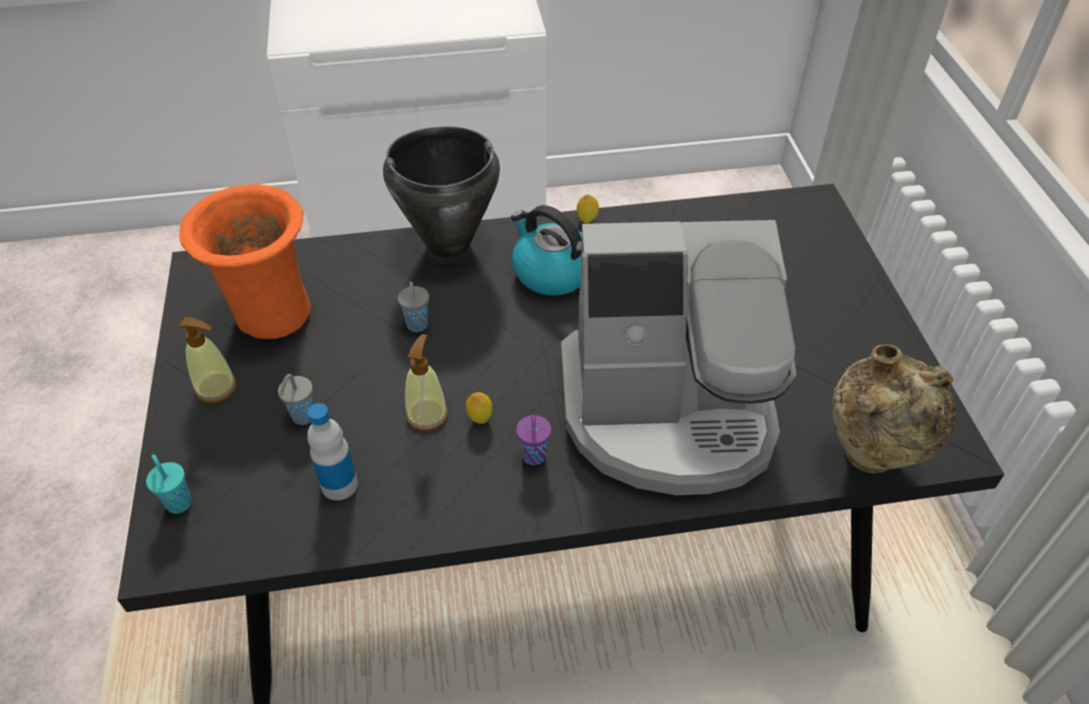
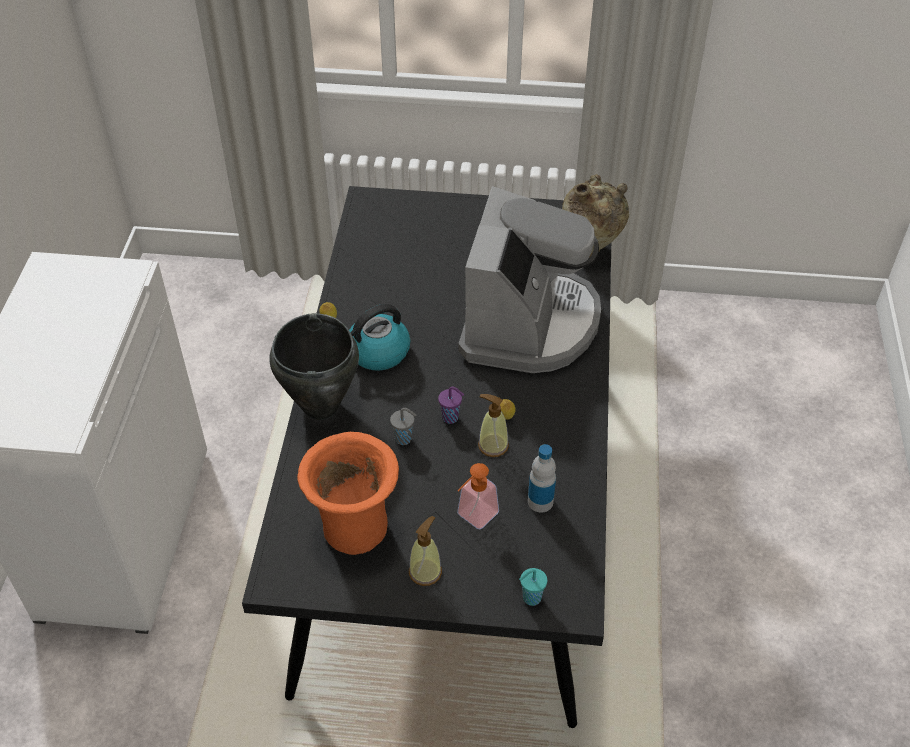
camera: 75 degrees left, 0 degrees up
(302, 417) = (473, 518): grey cup -> soap dispenser
(534, 457) = (546, 396): purple cup -> purple cup (451, 418)

